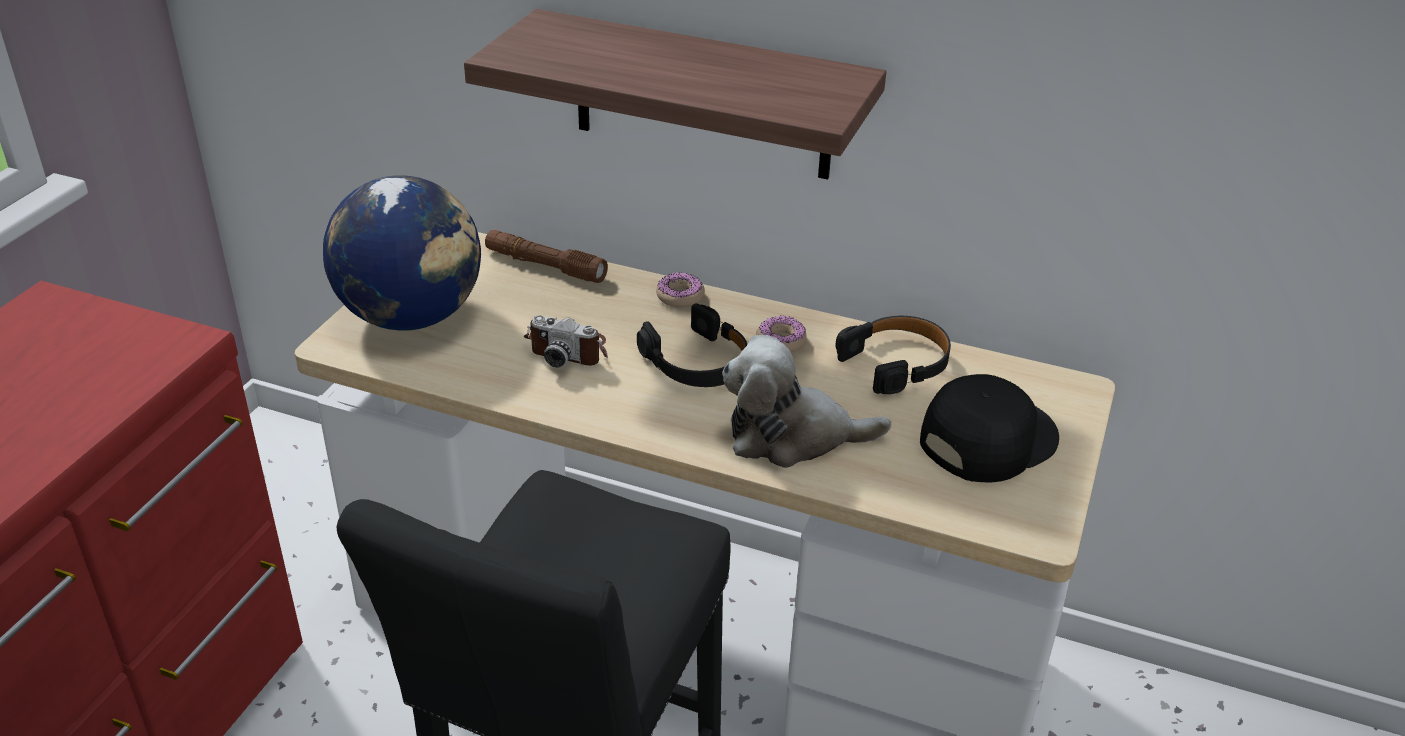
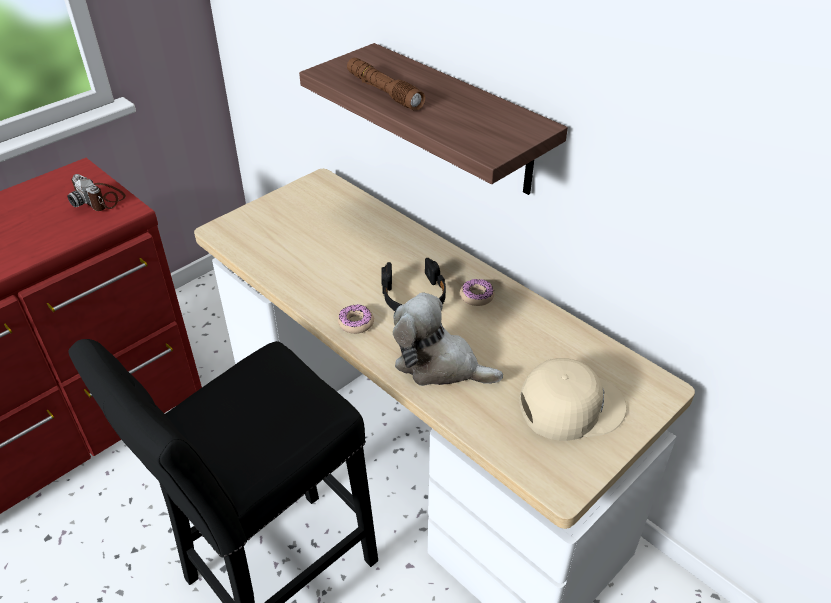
camera: 25 degrees right, 5 degrees up
(412, 316) = (270, 223): globe -> none
(545, 266) = (366, 209): brown flashlight -> brown flashlight (384, 92)
(569, 349) = (343, 267): camera -> camera (100, 199)
(680, 296) = (433, 249): donut -> donut (356, 323)
(896, 363) = (544, 333): black headphones -> none
(986, 438) = (570, 405): black cap -> beige cap

